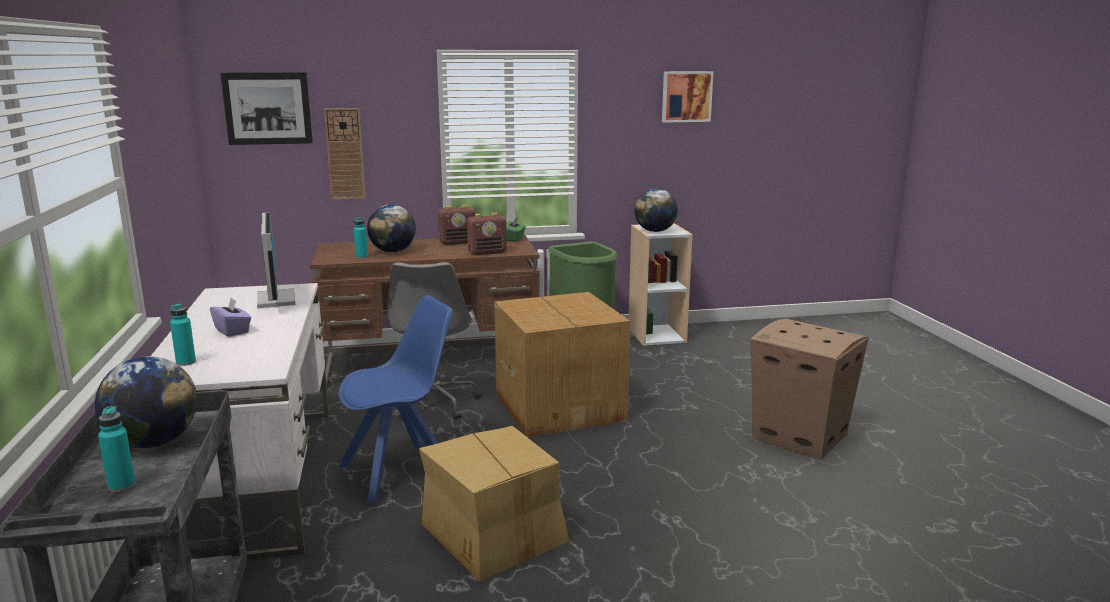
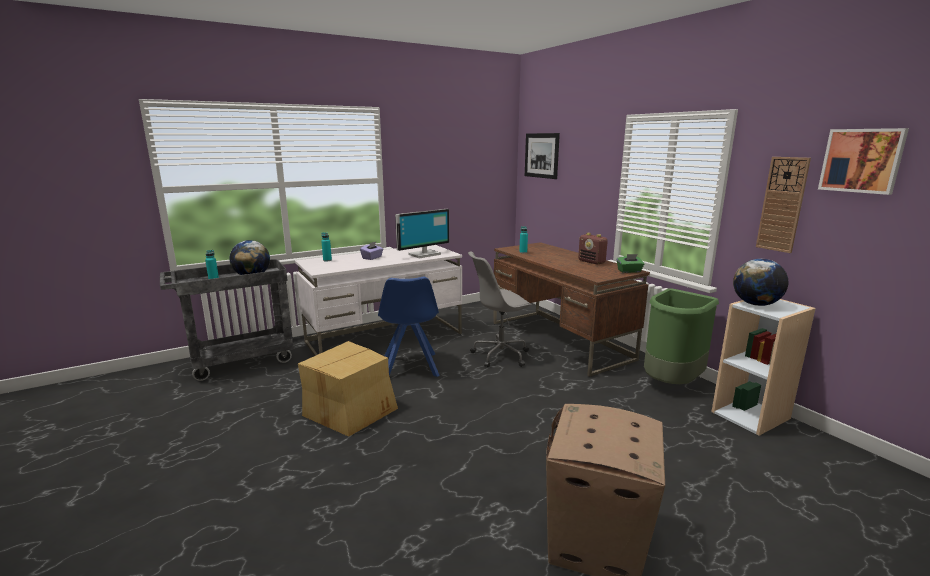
camera: 70 degrees right, 0 degrees up
(345, 154) = (570, 188): wall clock -> wall clock (782, 204)
(393, 251) = (545, 255): globe -> none
(401, 471) = (410, 367): blue chair -> blue chair turned 45 degrees clockwise
(487, 252) = (578, 271): radio -> none
(560, 406) = (537, 397): cardboard box -> none

